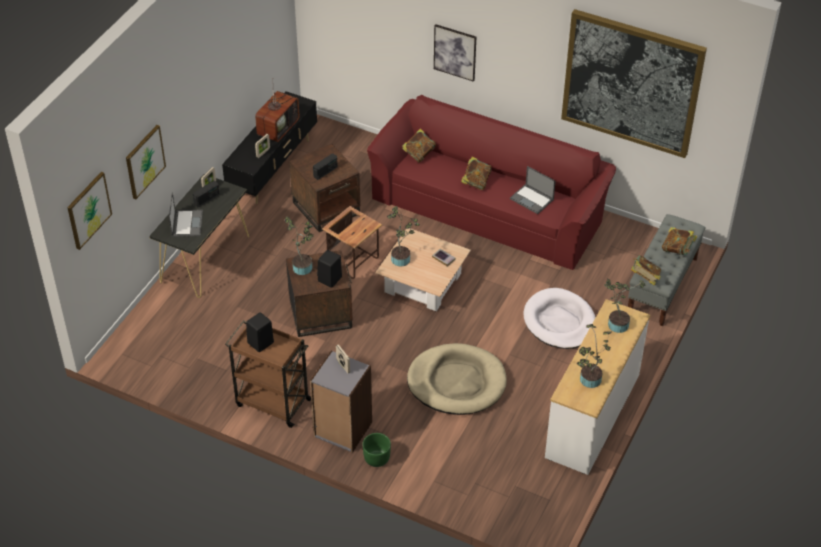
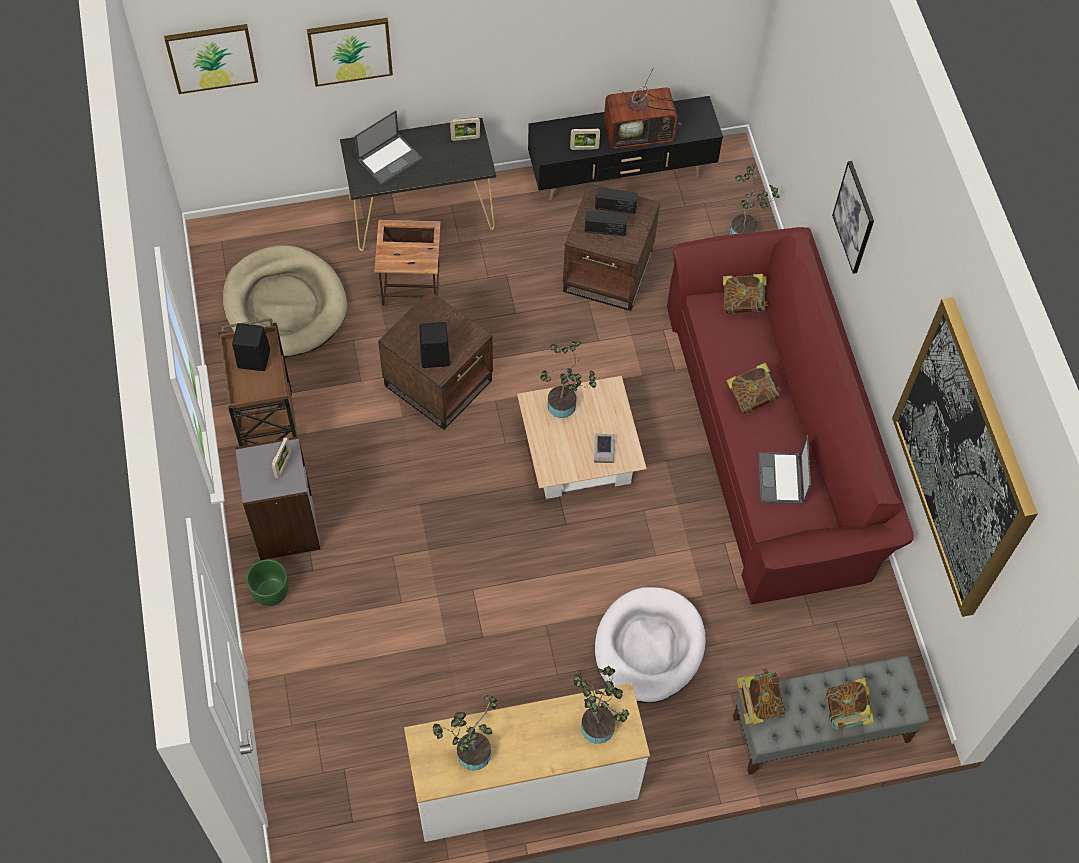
camera: 50 degrees right, 15 degrees up
(206, 199) = (443, 149): radio -> radio (615, 207)
(303, 266) = (432, 316): potted plant -> potted plant (746, 231)
(353, 261) = (550, 358): side table -> side table (412, 287)
(456, 382) = (452, 597): beige dog bed -> beige dog bed (284, 305)

